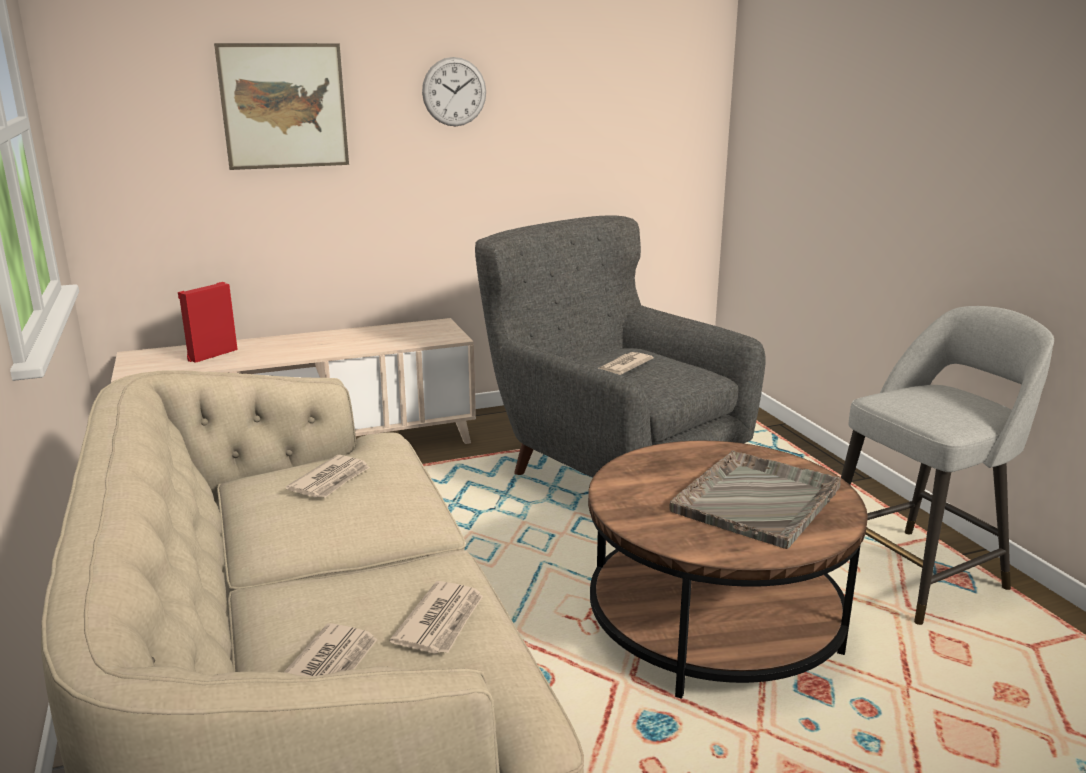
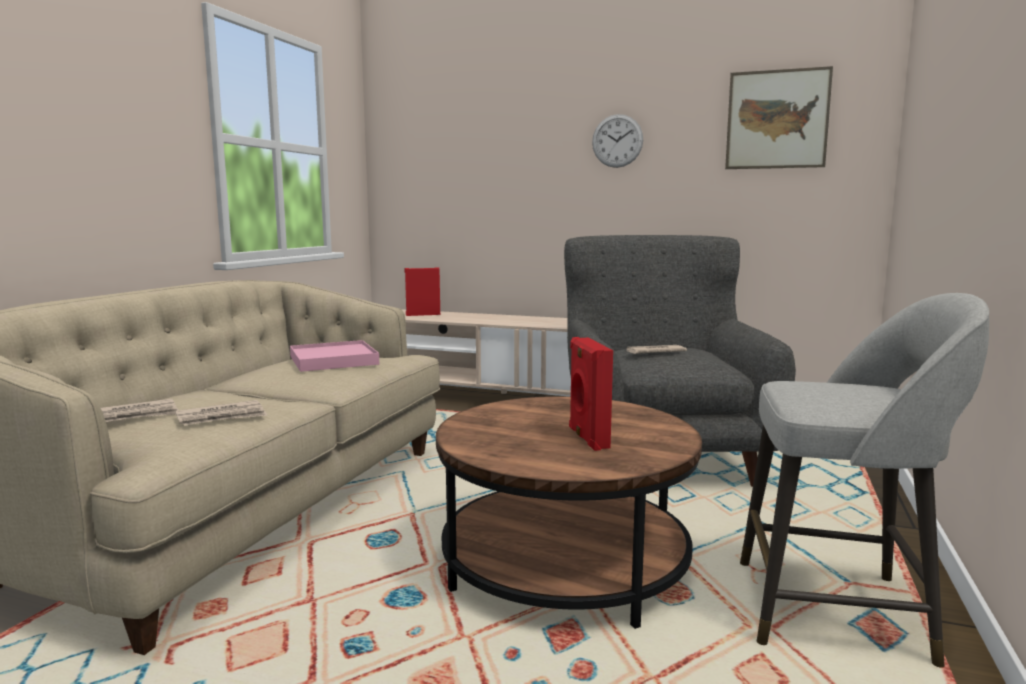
camera: 40 degrees right, 10 degrees down
(284, 106) = (496, 153): picture -> picture (777, 119)
(331, 480) = (334, 360): newspaper -> pink tray
(757, 499) = (587, 438): grey tray -> red speaker

